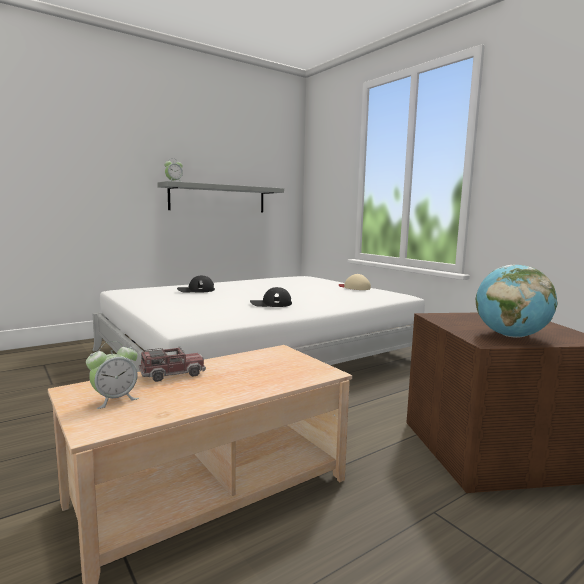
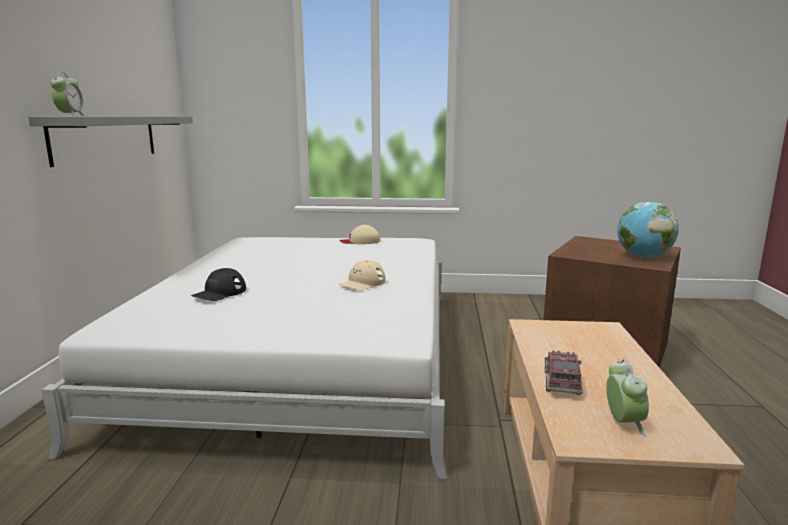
camera: 50 degrees left, 5 degrees up
(271, 304) = (362, 283): black cap -> beige cap

